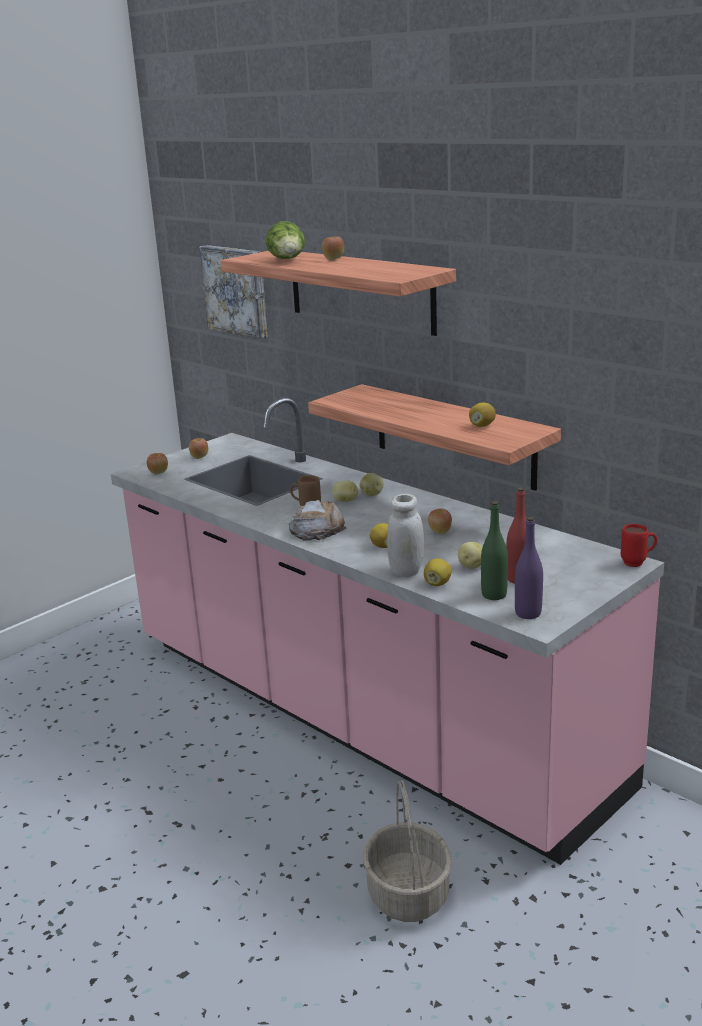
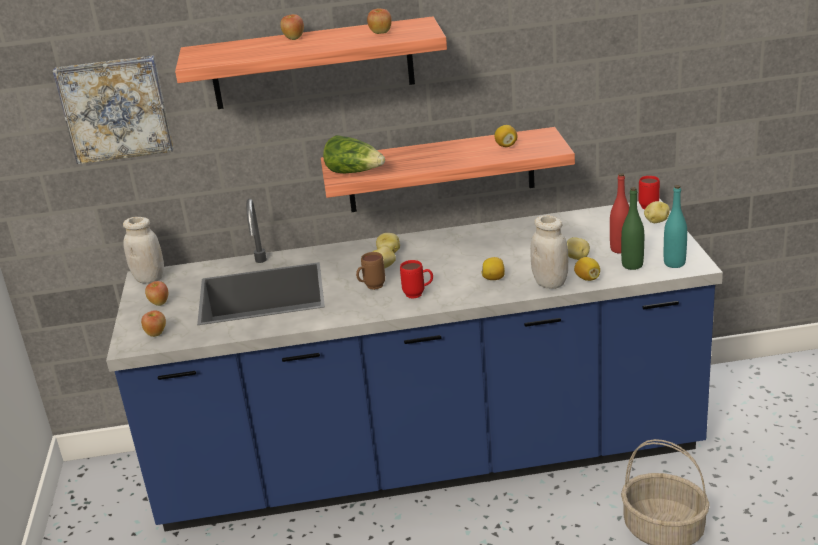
camera: 50 degrees left, 5 degrees up
(229, 441) = (149, 279): none -> white jar
(288, 260) = (254, 51): lettuce -> lettuce (355, 172)
(317, 529) = (418, 294): bread -> red mug
(361, 714) = (427, 459): pink counter -> blue counter
(440, 532) = (503, 250): apple -> apple (380, 33)
(528, 613) = (674, 263): purple bottle -> turquoise bottle
(607, 576) = (656, 221): none -> potato

